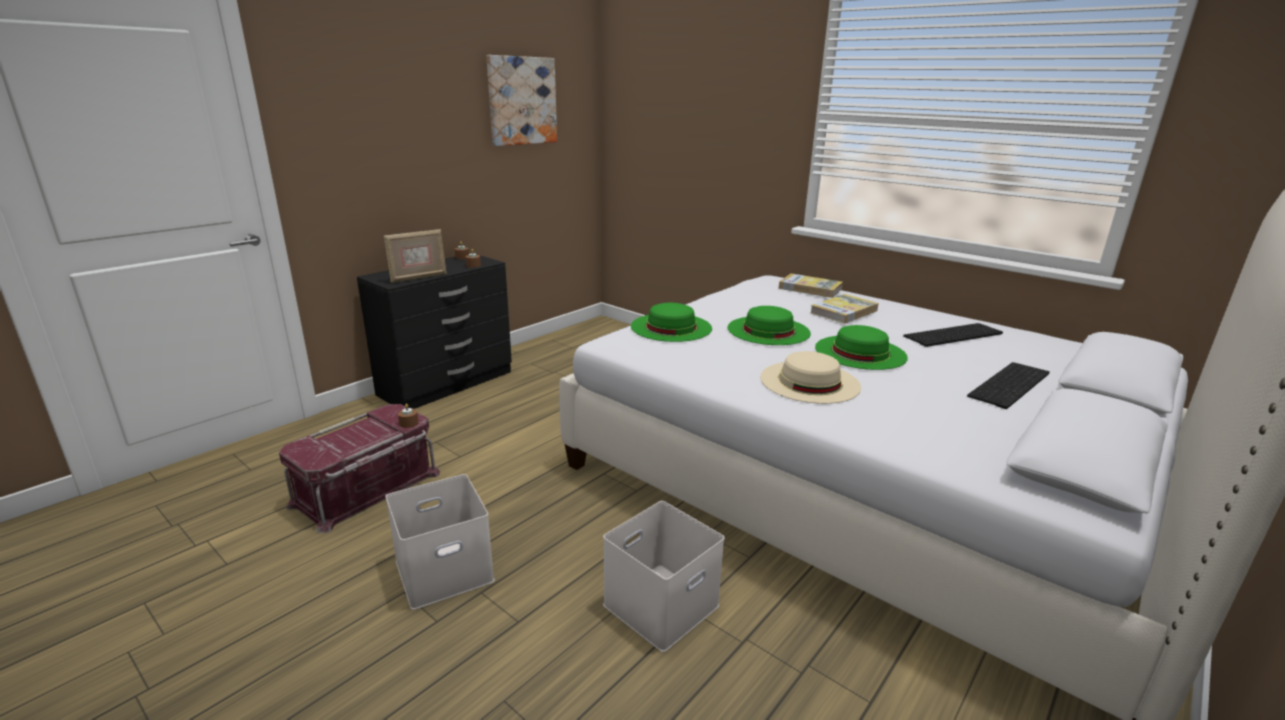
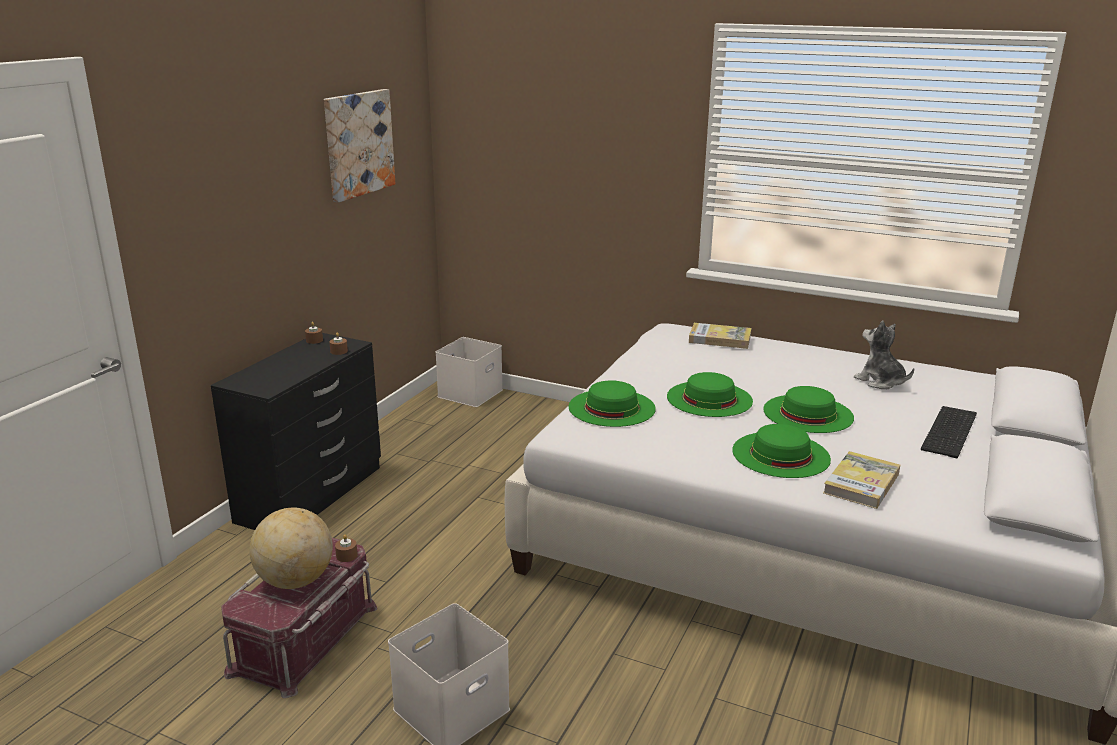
camera: 15 degrees left, 0 degrees up
(356, 436) = (295, 580): none -> globe
(418, 278) = (289, 378): picture frame -> none
(661, 607) = (685, 700): white storage box -> white storage box (470, 394)
(809, 381) = (781, 454): beige hat -> green hat
(843, 312) = (768, 366): book -> book (861, 483)
(954, 335) = (880, 382): keyboard -> plush toy

